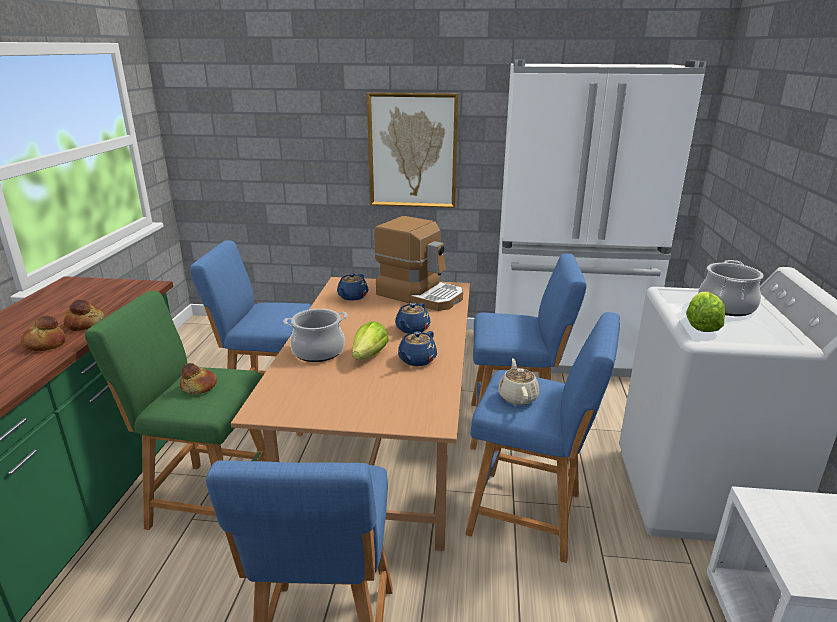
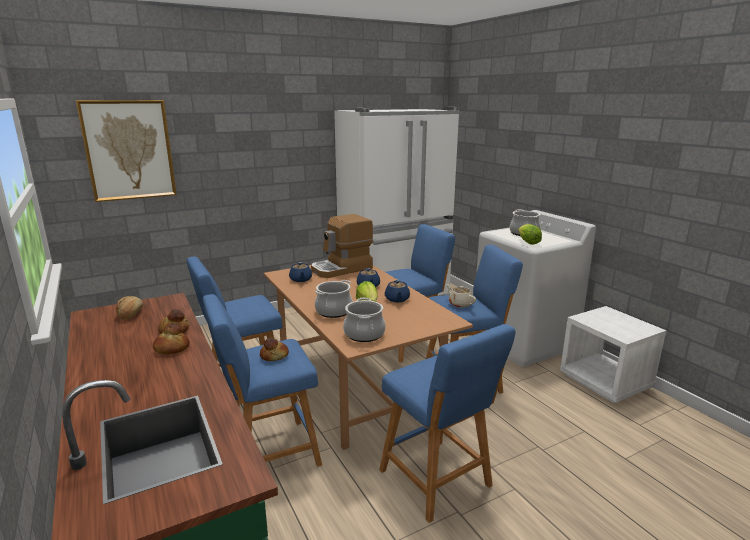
camera: 35 degrees left, 5 degrees down
(91, 293) = (130, 314): none -> bread
(207, 500) = (269, 453): green stool -> blue stool
(298, 397) = (364, 334): none -> cooking pot
(412, 151) = (272, 175): picture -> picture (129, 150)
(420, 295) = (342, 269): coffee machine -> coffee machine turned 150 degrees clockwise

